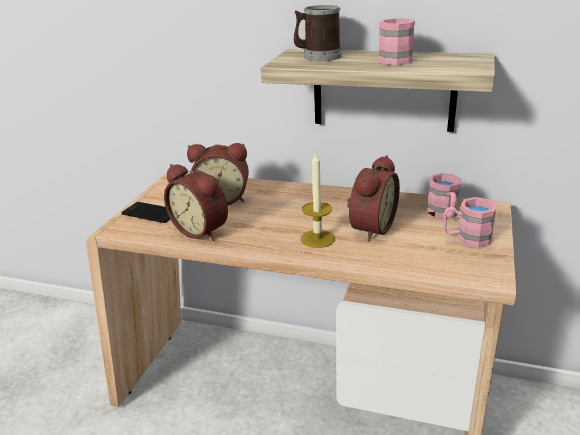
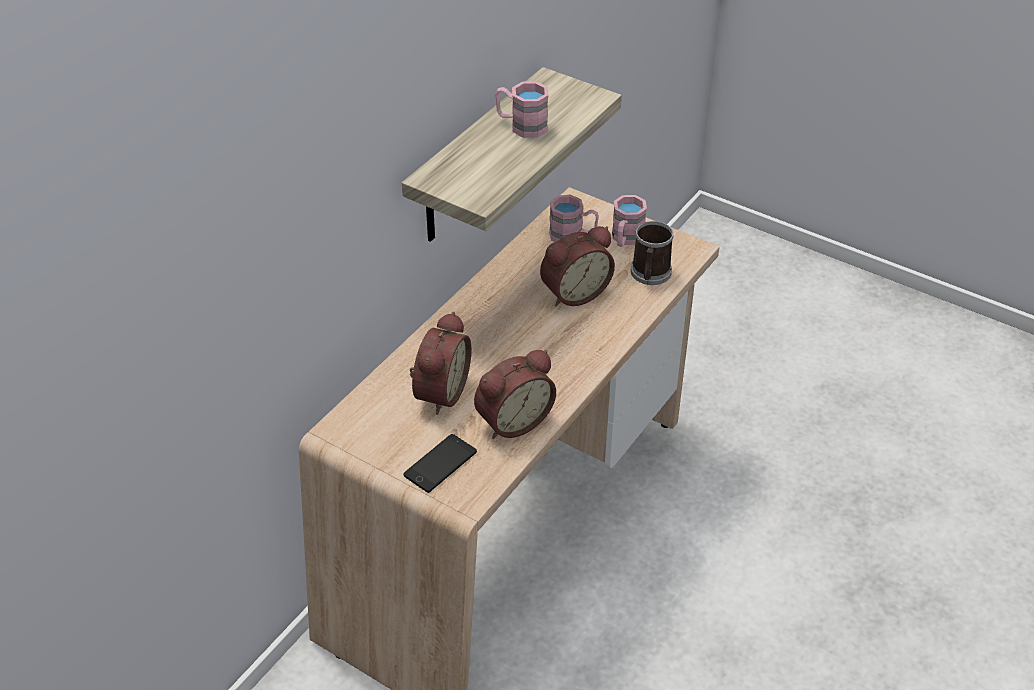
camera: 75 degrees left, 15 degrees up
(317, 239) = (578, 334): candle -> none
(318, 57) = (469, 169): mug -> mug (650, 275)
(370, 227) = (574, 292): alarm clock -> alarm clock turned 105 degrees clockwise

